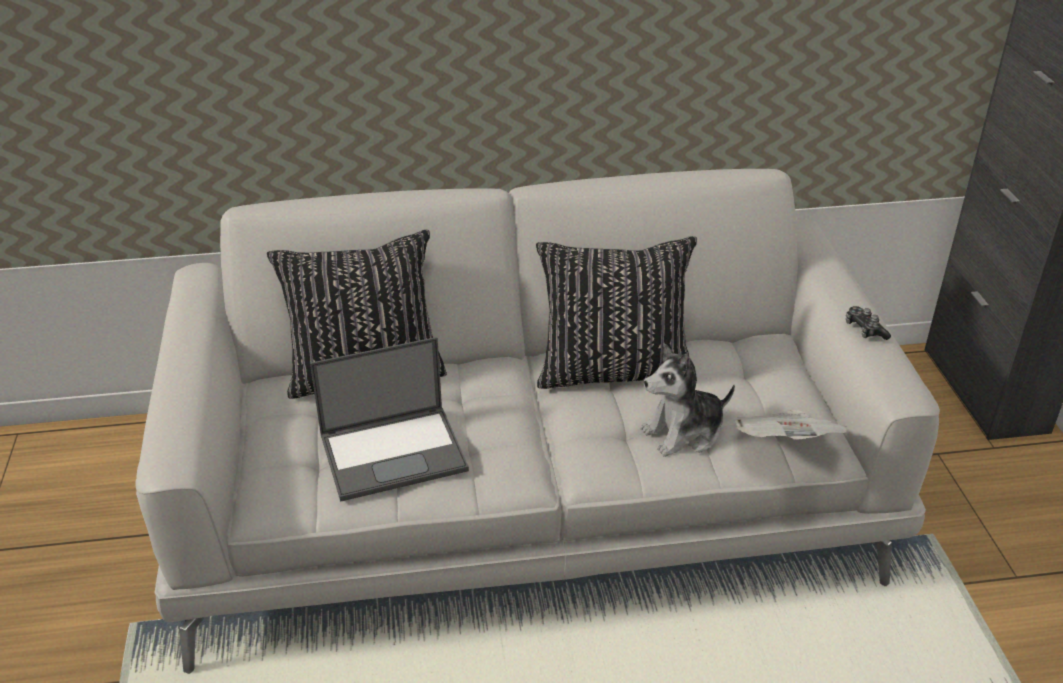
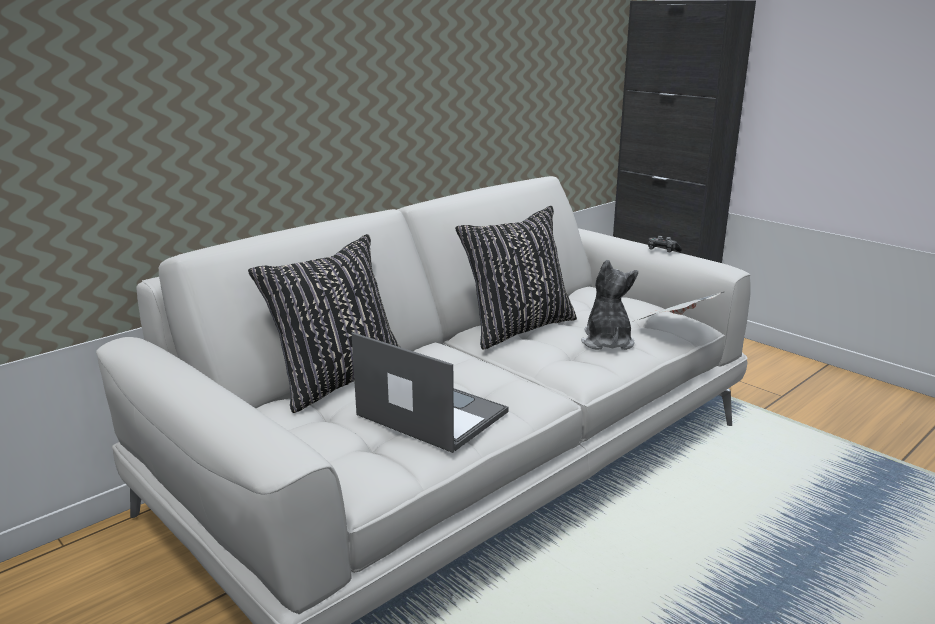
camera: 35 degrees left, 15 degrees down
(395, 452) = (430, 413): laptop -> laptop turned 90 degrees counterclockwise
(684, 433) = (606, 342): plush toy -> plush toy turned 150 degrees clockwise

